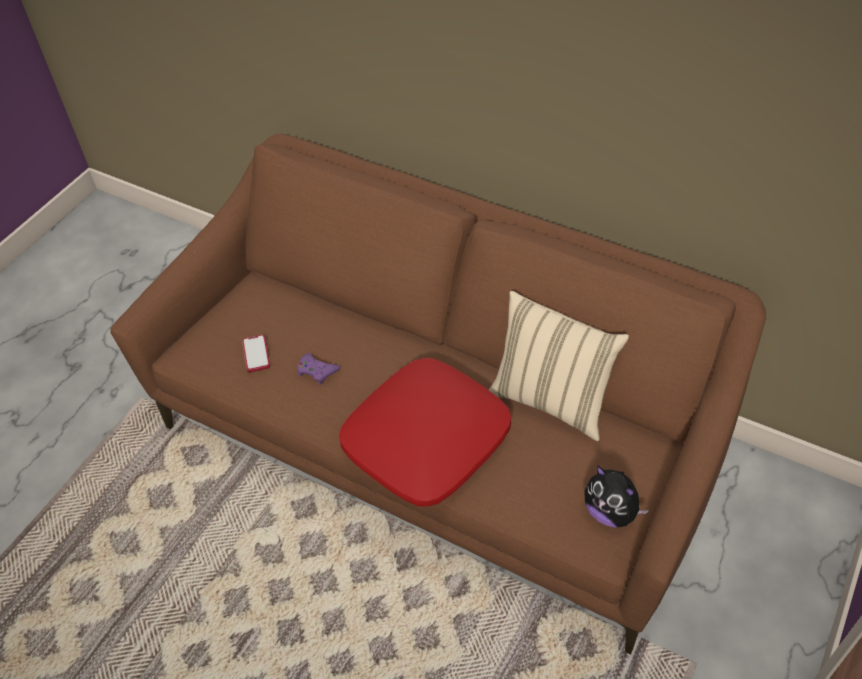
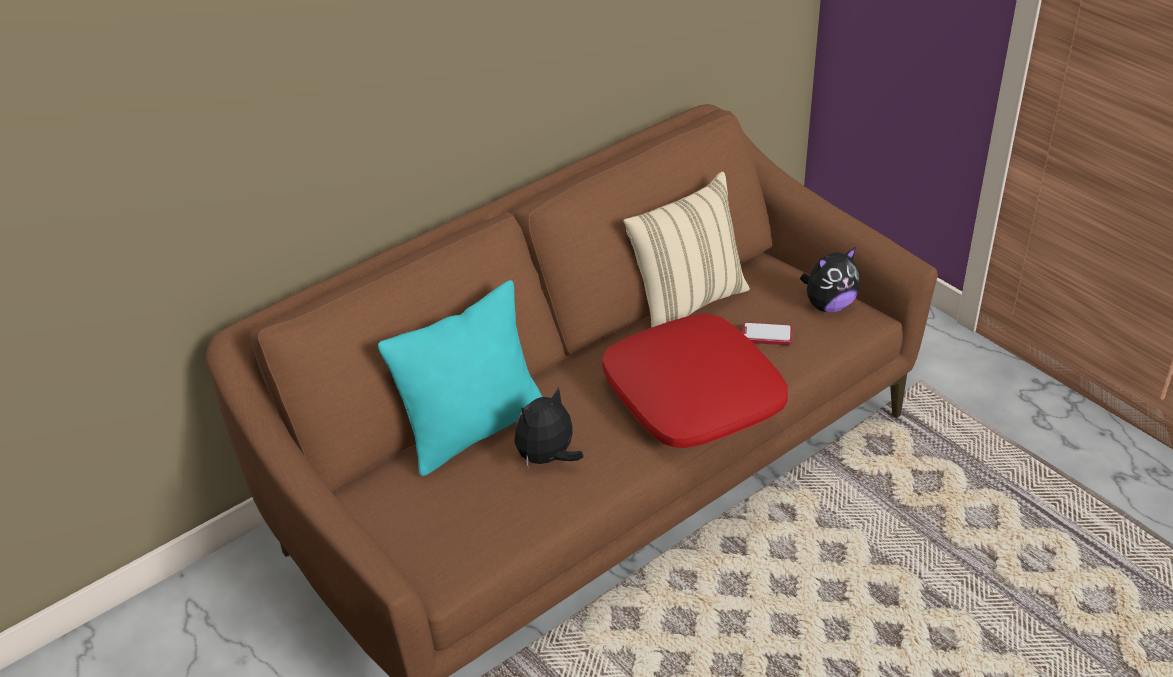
camera: 70 degrees left, 10 degrees down
(256, 354) = (488, 505): phone -> phone (767, 335)
(317, 371) = (547, 458): purple game controller -> plush toy
(333, 319) = (473, 431): none -> turquoise pillow

